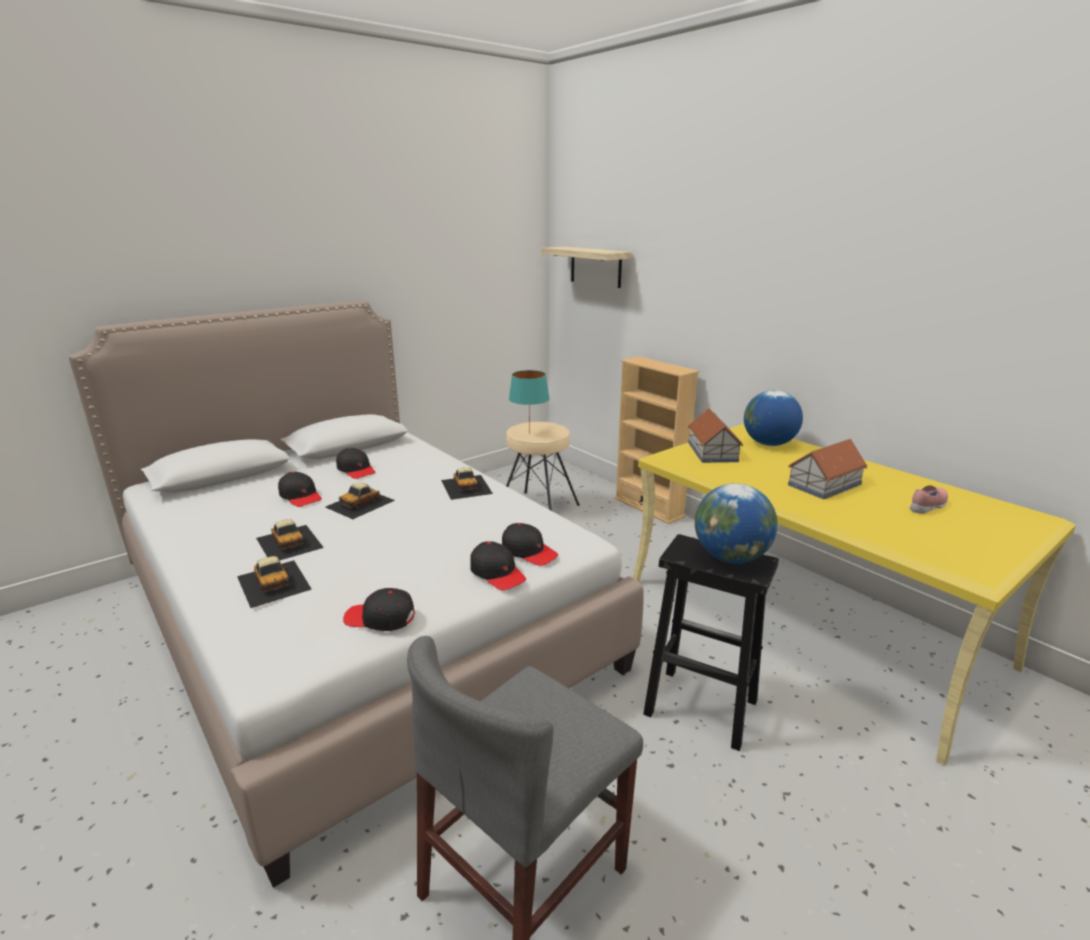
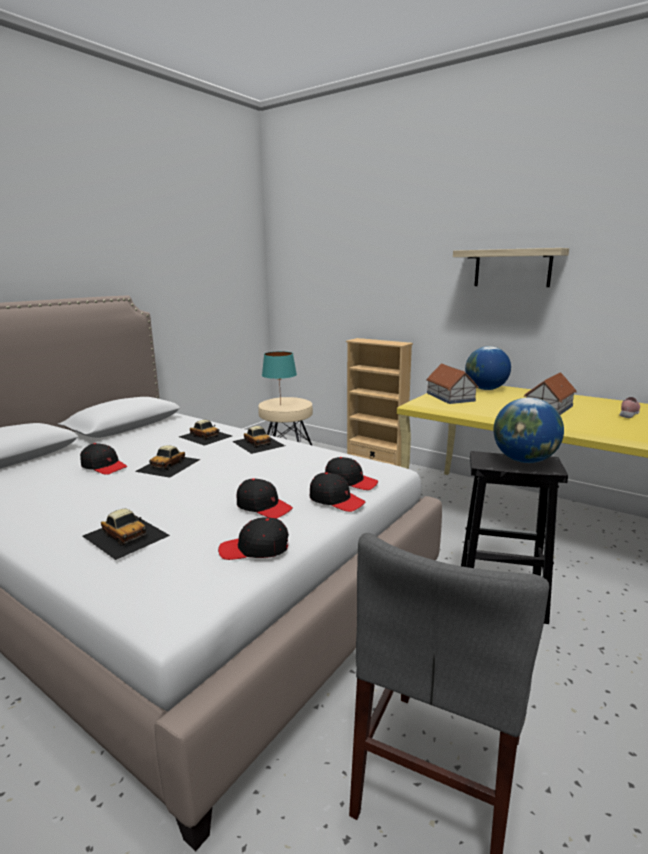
camera: 15 degrees left, 5 degrees down
(289, 542) = (118, 502): toy car -> toy car (205, 436)
(356, 470) = (145, 442): black cap -> black cap (264, 507)
(595, 266) = (312, 270): shelf -> shelf (512, 268)

